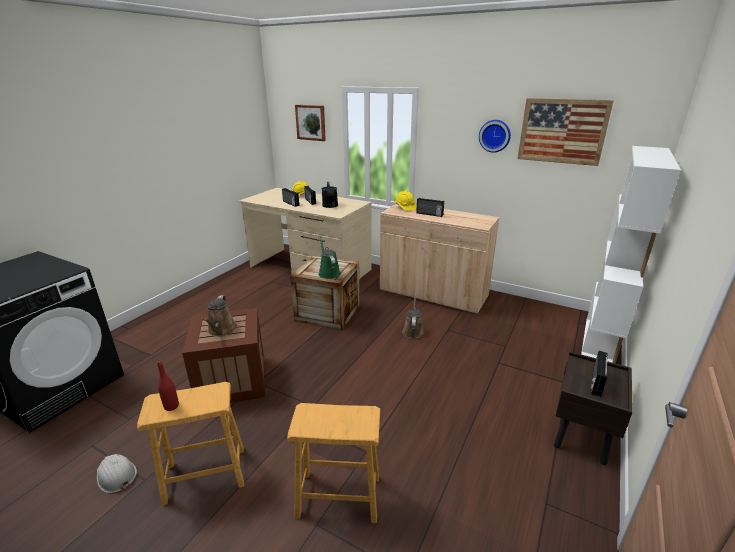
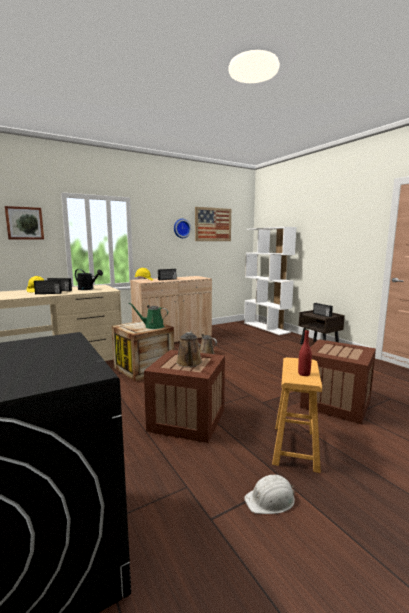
camera: 60 degrees left, 15 degrees down
(221, 330) = (189, 363): brown watering can -> brown watering can turned 60 degrees clockwise
(338, 496) = (335, 403): brown stool -> crate

